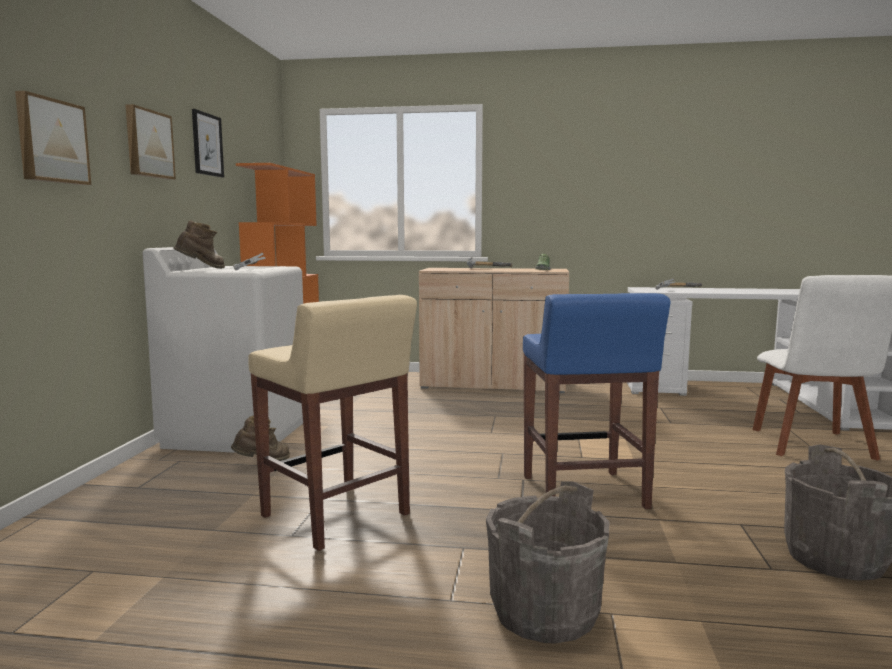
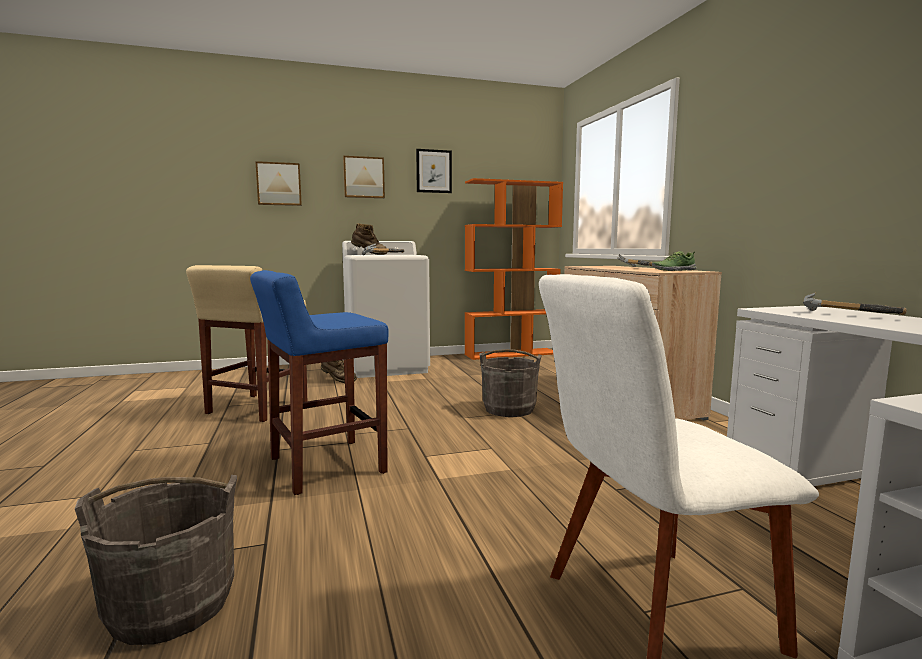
camera: 65 degrees right, 0 degrees up
(545, 612) = (107, 475): grey bucket -> grey bucket (509, 409)

